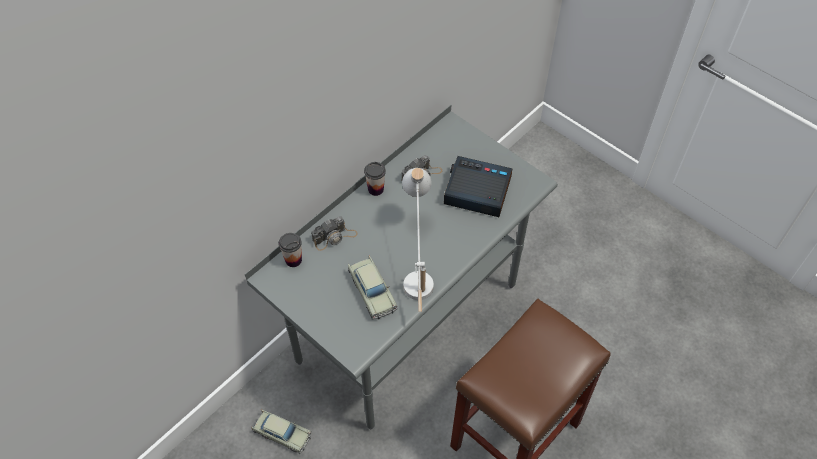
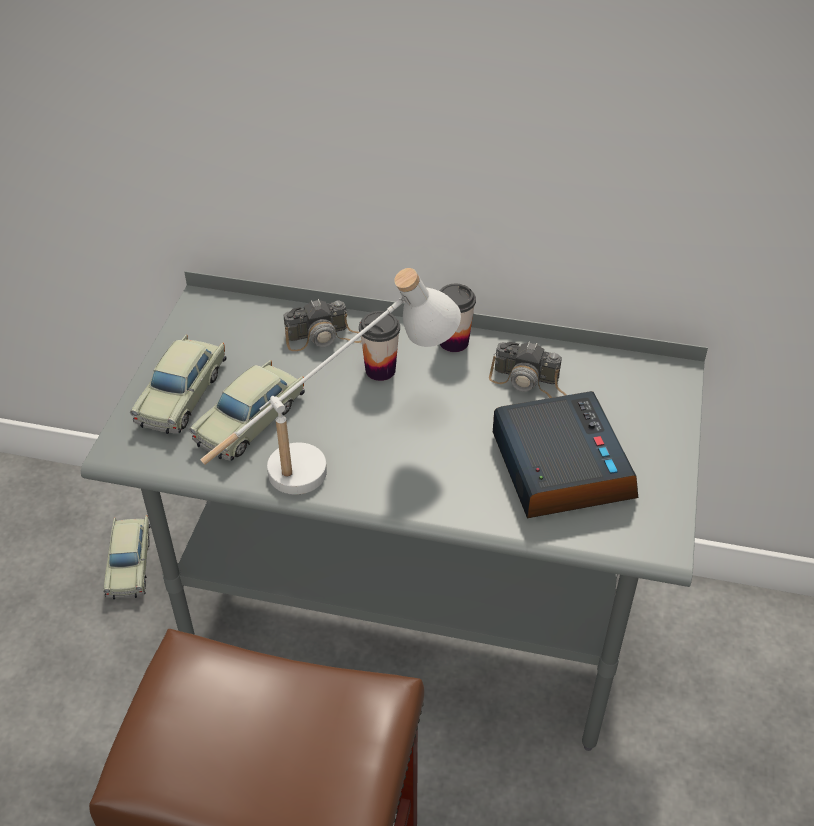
camera: 60 degrees right, 10 degrees down
(293, 260) = (251, 313): cup -> cup (380, 370)
(334, 237) = (325, 337): camera -> camera turned 45 degrees counterclockwise
(334, 313) = (183, 394): none -> beige toy car

